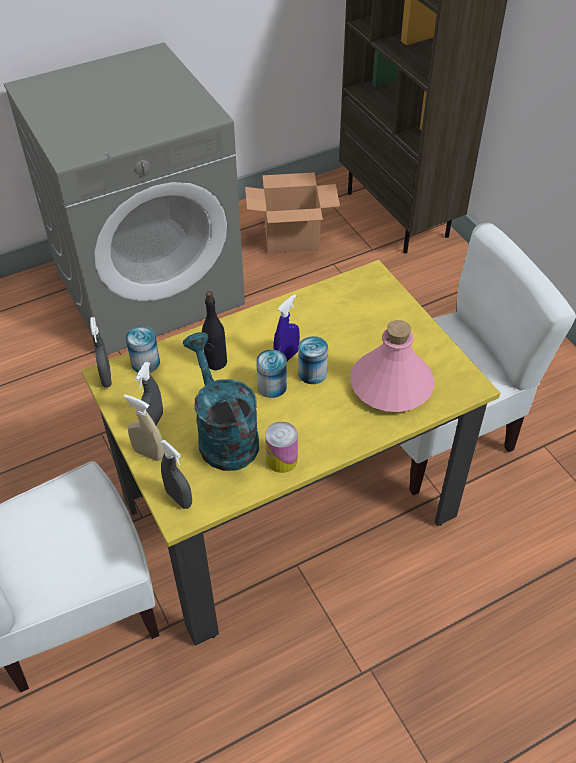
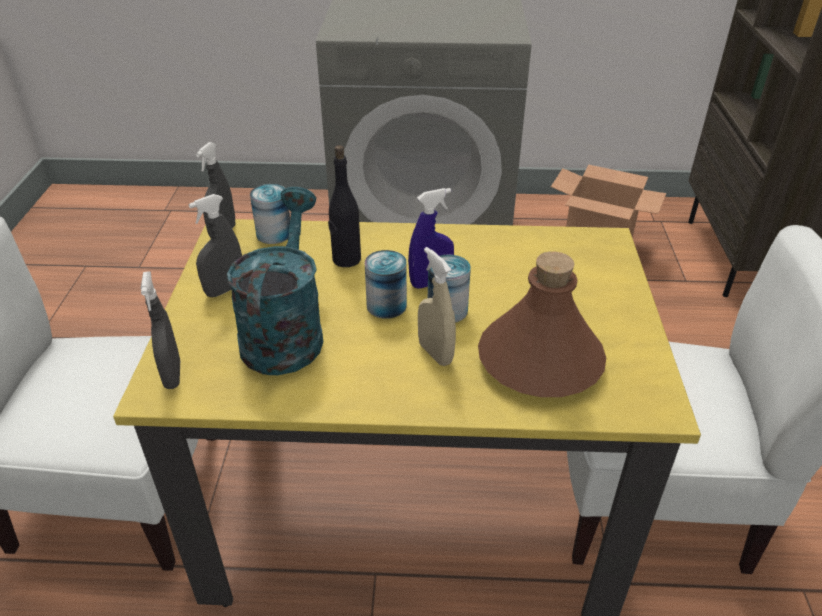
camera: 30 degrees right, 10 degrees down
(148, 453) = (189, 316): beige spray bottle -> beige spray bottle (435, 353)
(282, 459) = (326, 386): can -> none
(391, 385) = (540, 361): pink bottle -> brown bottle

